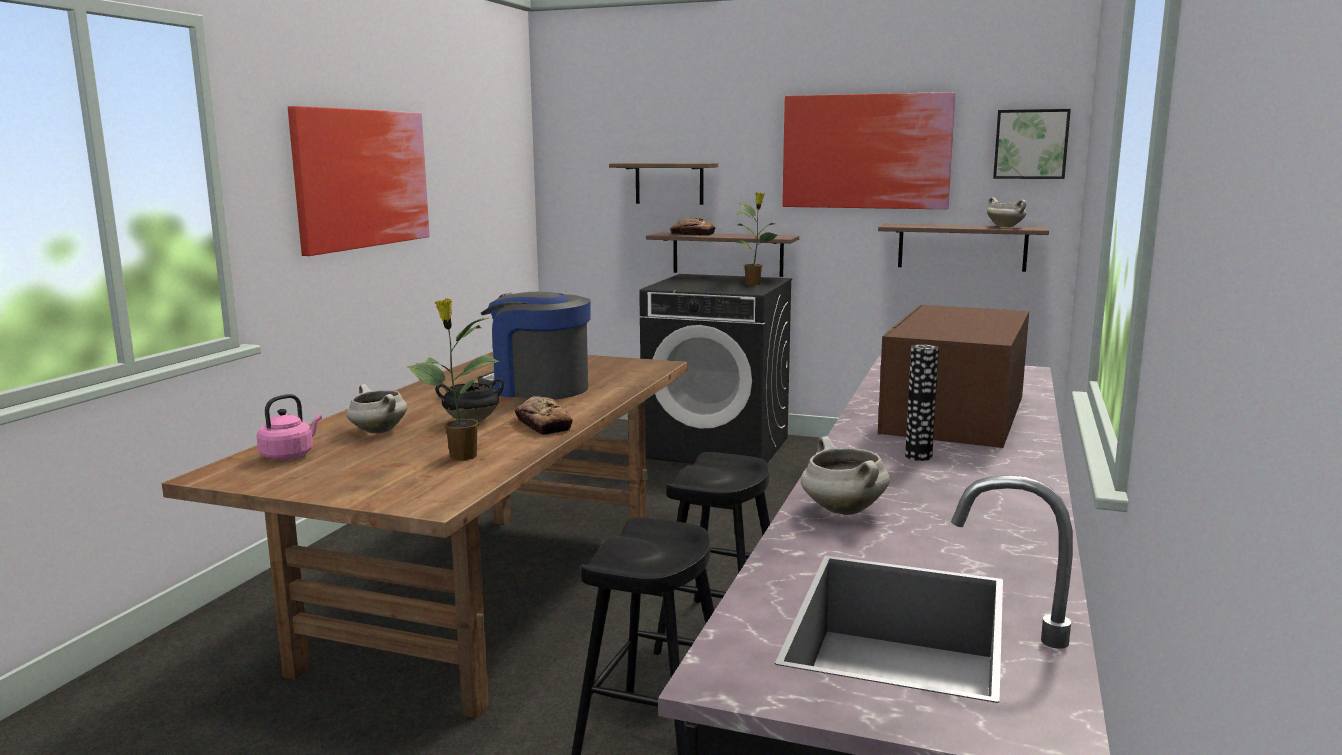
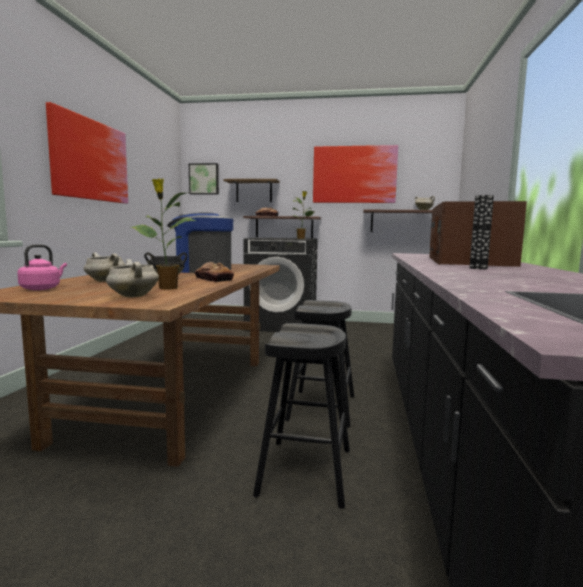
camera: 10 degrees left, 5 degrees down
(841, 510) = (474, 279): white cooking pot -> white cooking pot (132, 296)
(1031, 144) = (434, 171): picture -> picture (204, 179)

